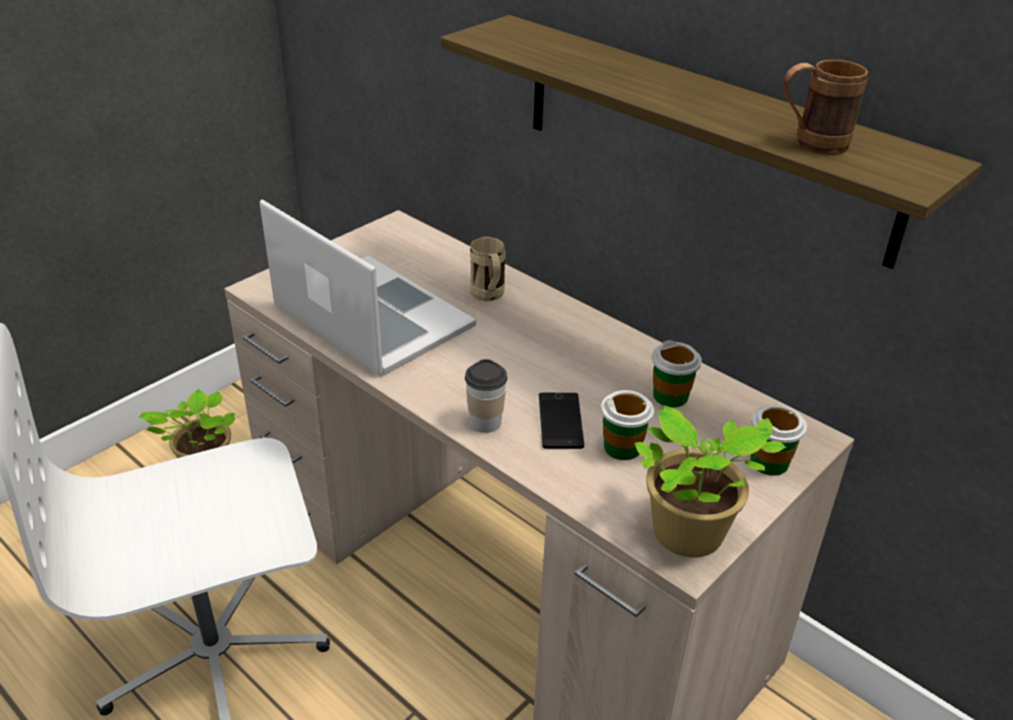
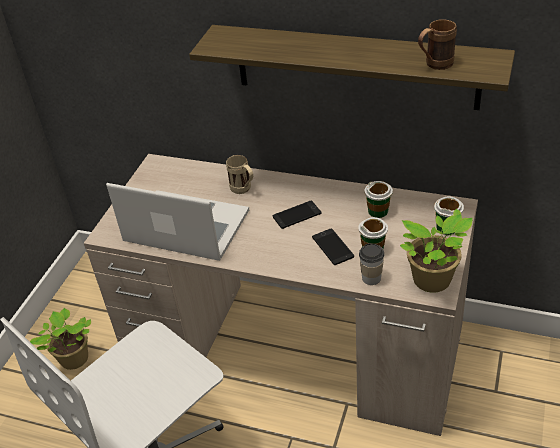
camera: 20 degrees left, 5 degrees up
(485, 422) = (295, 263): cup -> cup (371, 278)
(540, 357) = (297, 215): none -> phone

